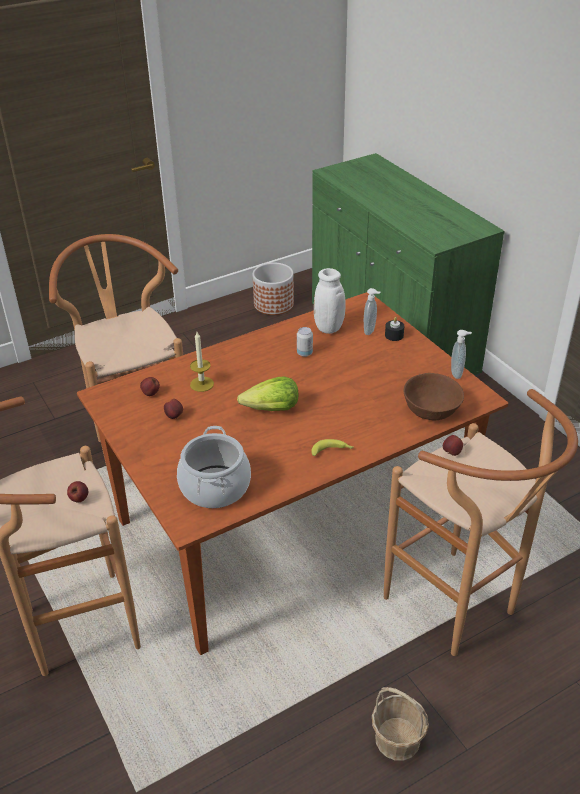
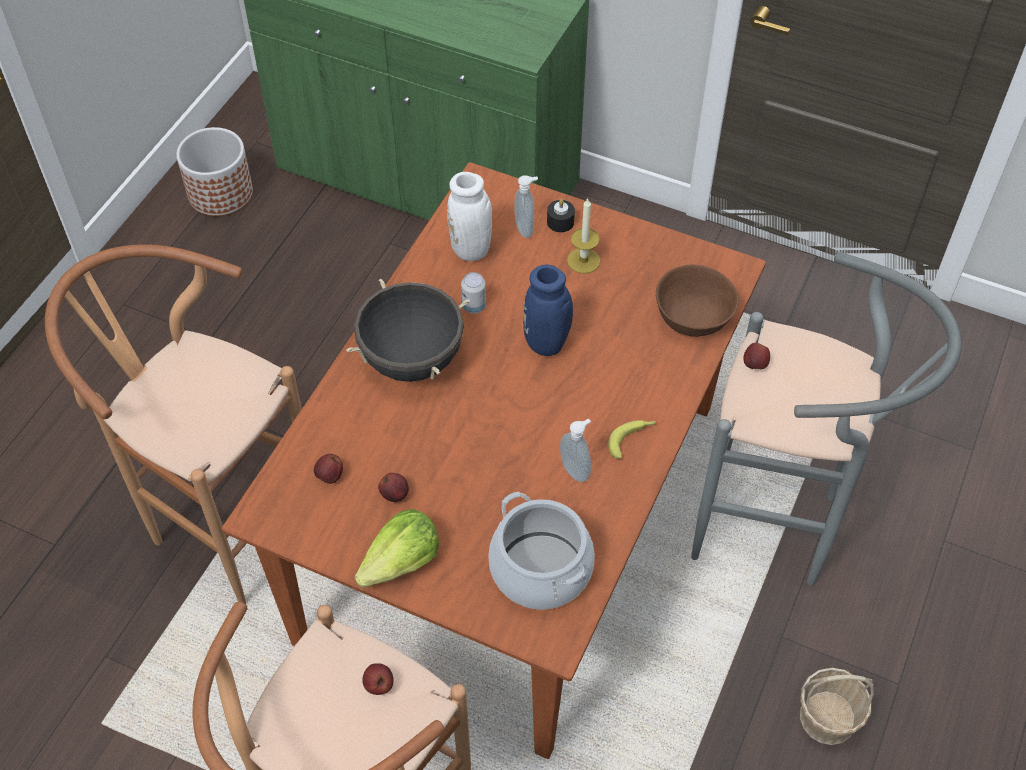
camera: 35 degrees left, 15 degrees up
(202, 384) = (384, 424): candle -> candle (583, 260)
(246, 363) = (412, 360): none -> black cooking pot
(272, 409) = (508, 416): lettuce -> lettuce (401, 562)
(327, 387) = (547, 347): none -> blue vase
(457, 373) = (680, 245): soap dispenser -> soap dispenser (576, 470)
(459, 611) = (780, 527): brown stool -> grey stool

